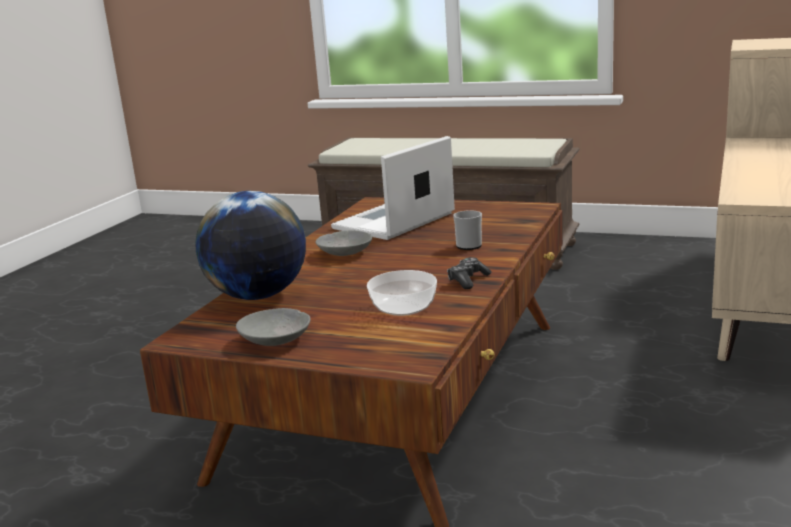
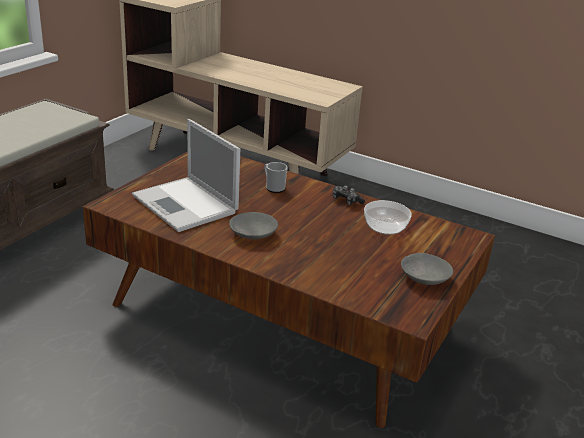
camera: 85 degrees left, 10 degrees up
(258, 296) = (335, 280): globe -> none

